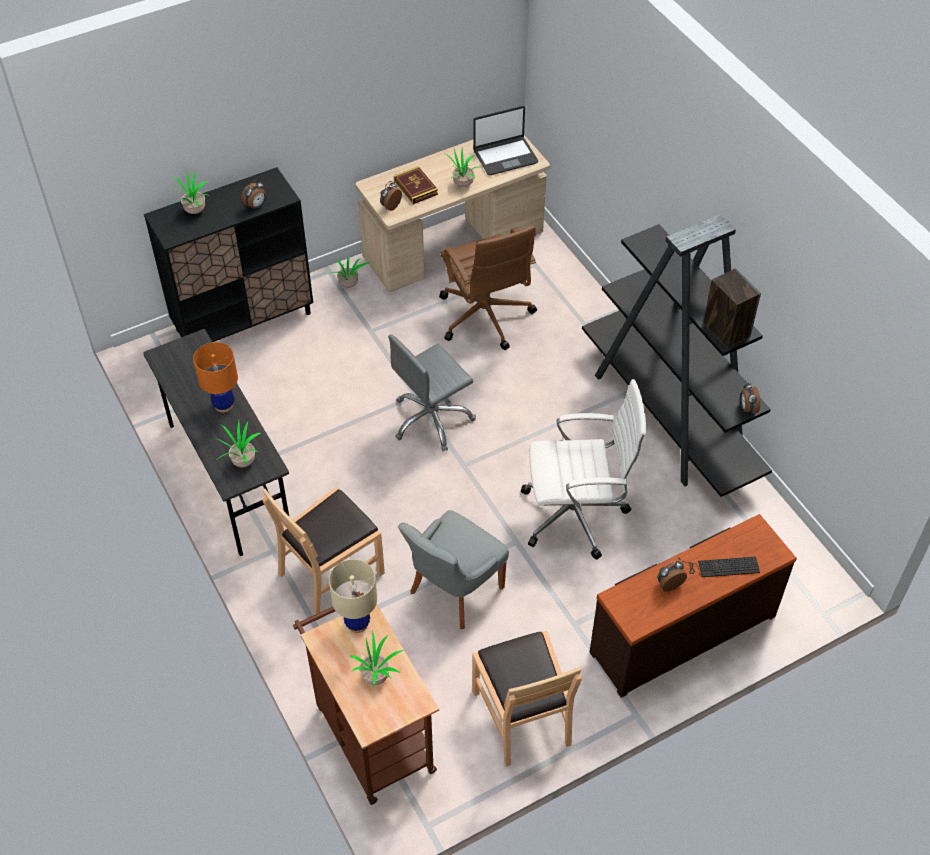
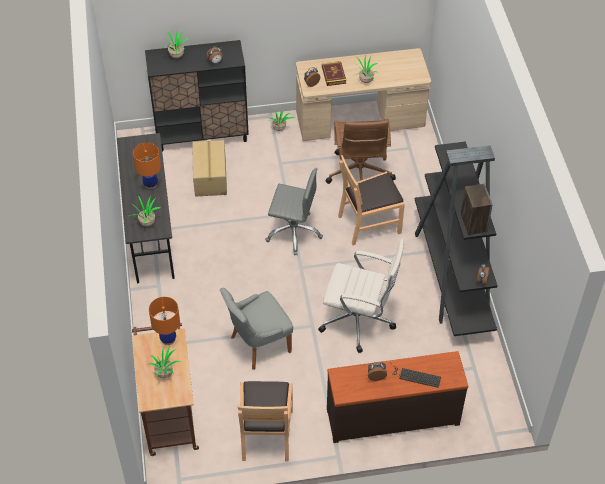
camera: 20 degrees right, 0 degrees up
(282, 375) = (211, 177): none -> cardboard box
(330, 572) = (187, 309): brown chair -> brown chair (369, 223)
(357, 623) = (168, 339): beige table lamp -> orange table lamp
(432, 419) = (293, 232): grey office chair -> grey office chair turned 150 degrees counterclockwise
(505, 156) = (403, 68): laptop -> none

